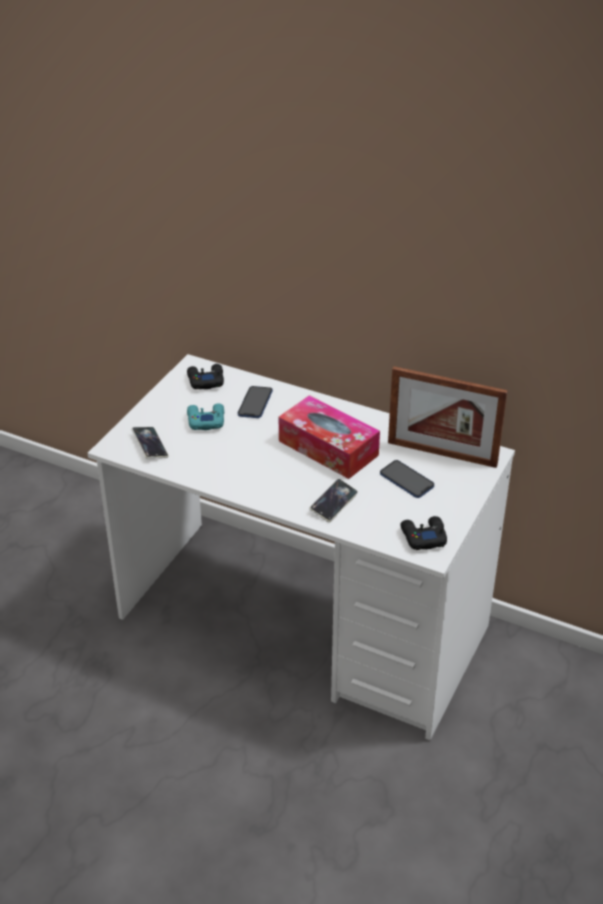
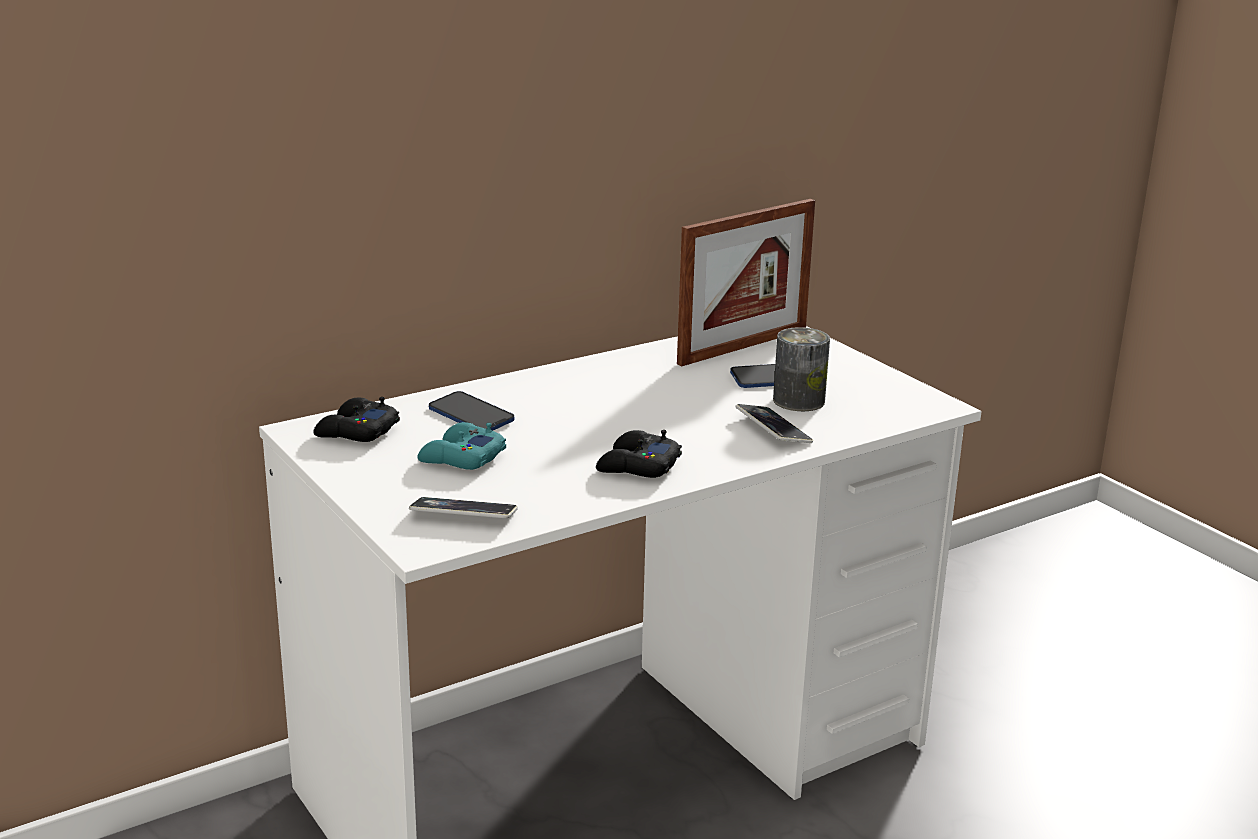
camera: 60 degrees left, 15 degrees down
(328, 448) = (646, 400): tissue box -> none
(383, 499) = (798, 401): none -> can
(423, 537) = (899, 401): black game controller -> black game controller (637, 466)

